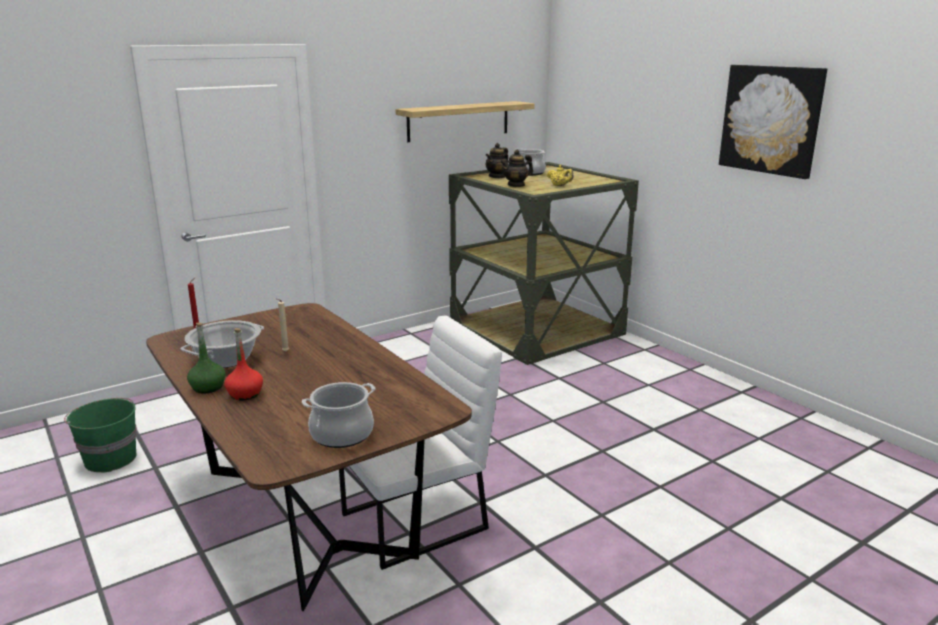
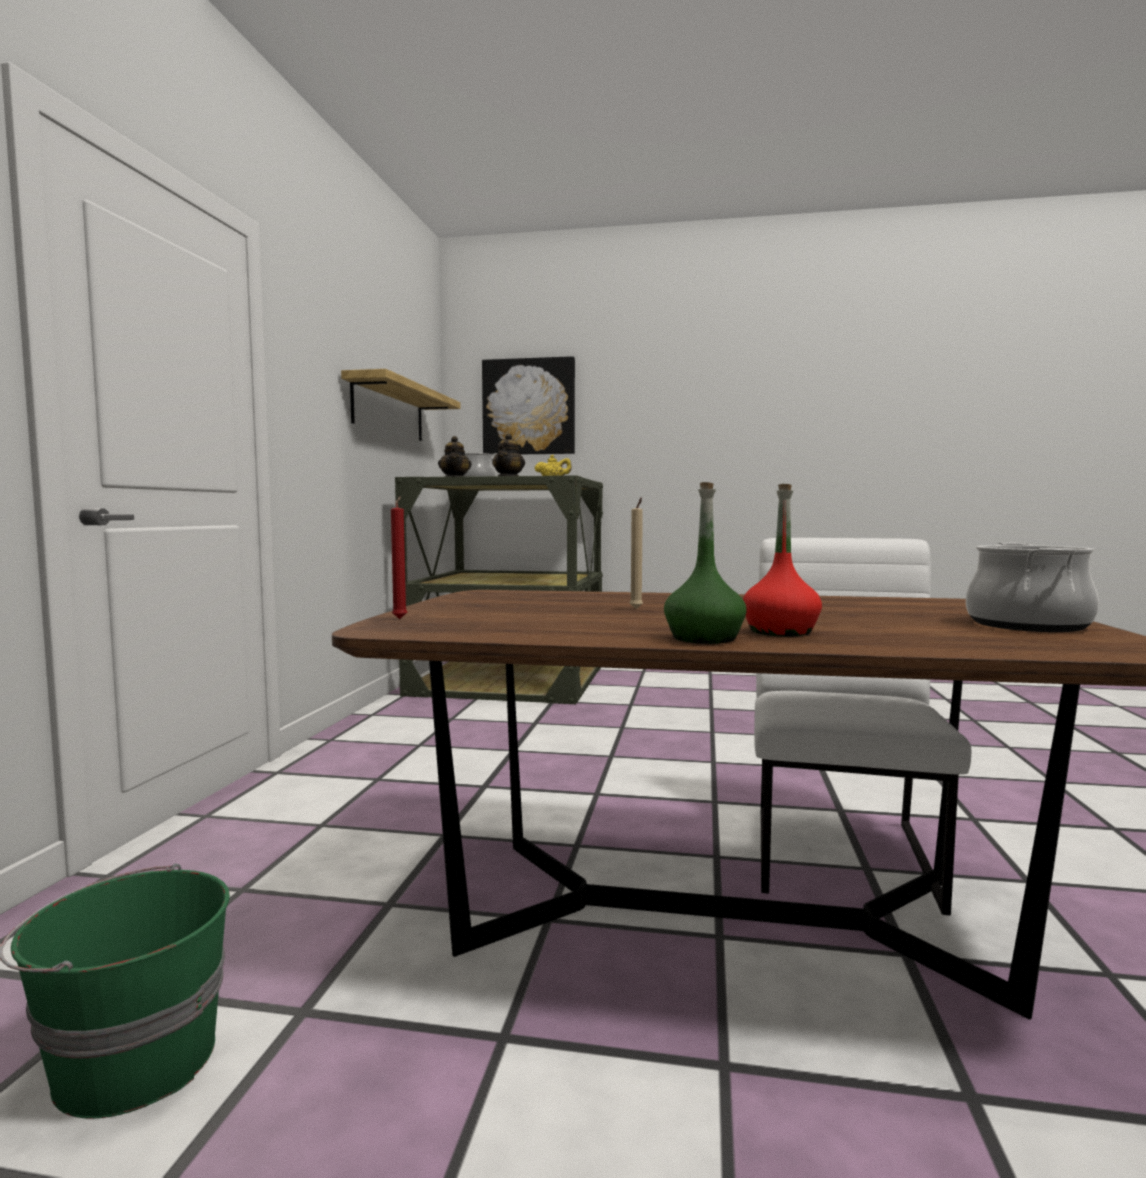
camera: 45 degrees left, 15 degrees down
(226, 360) = (593, 623): cooking pot -> none
(771, 120) = (757, 399): picture -> picture (529, 407)

